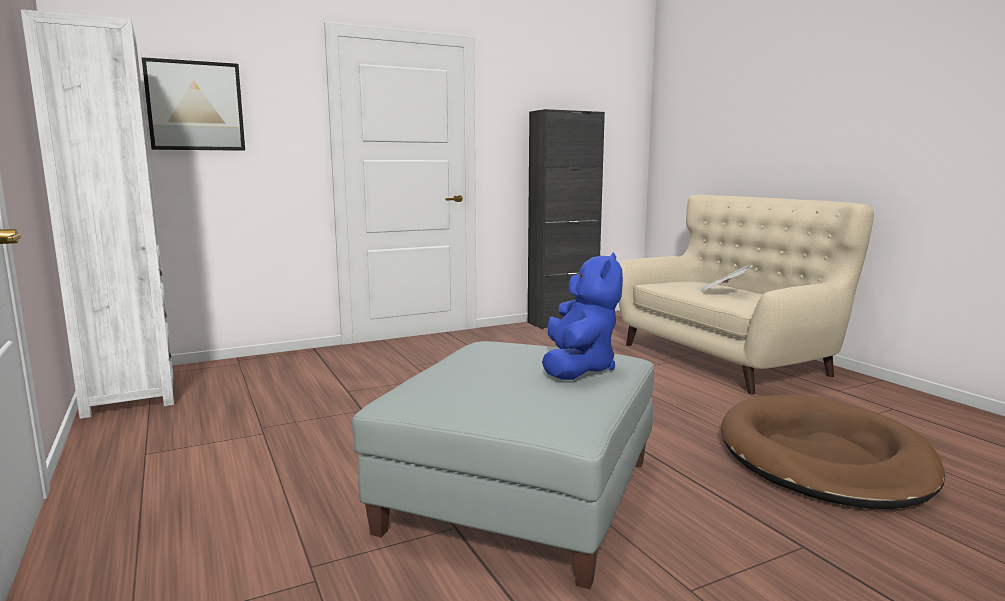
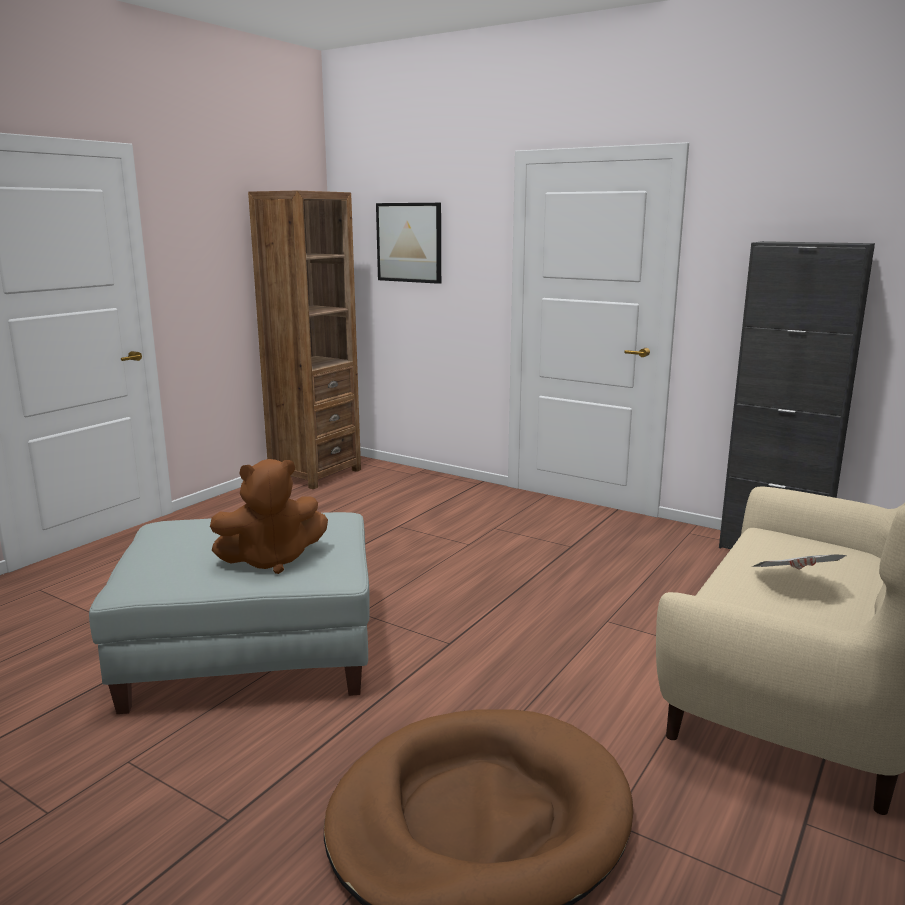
camera: 60 degrees right, 5 degrees up
(130, 396) = (315, 474): white bookcase -> brown bookcase
(578, 368) = (271, 560): blue plush toy -> brown plush toy

